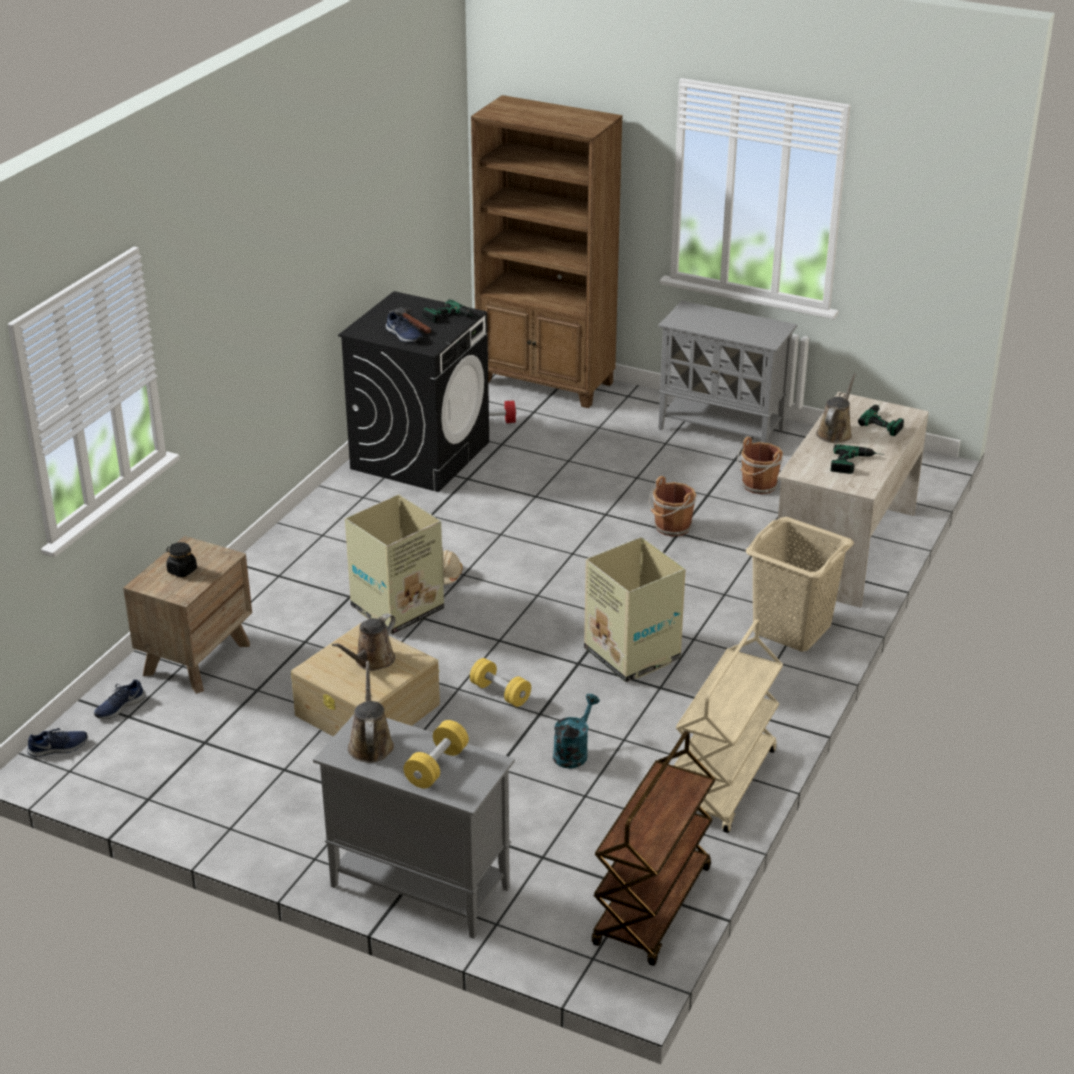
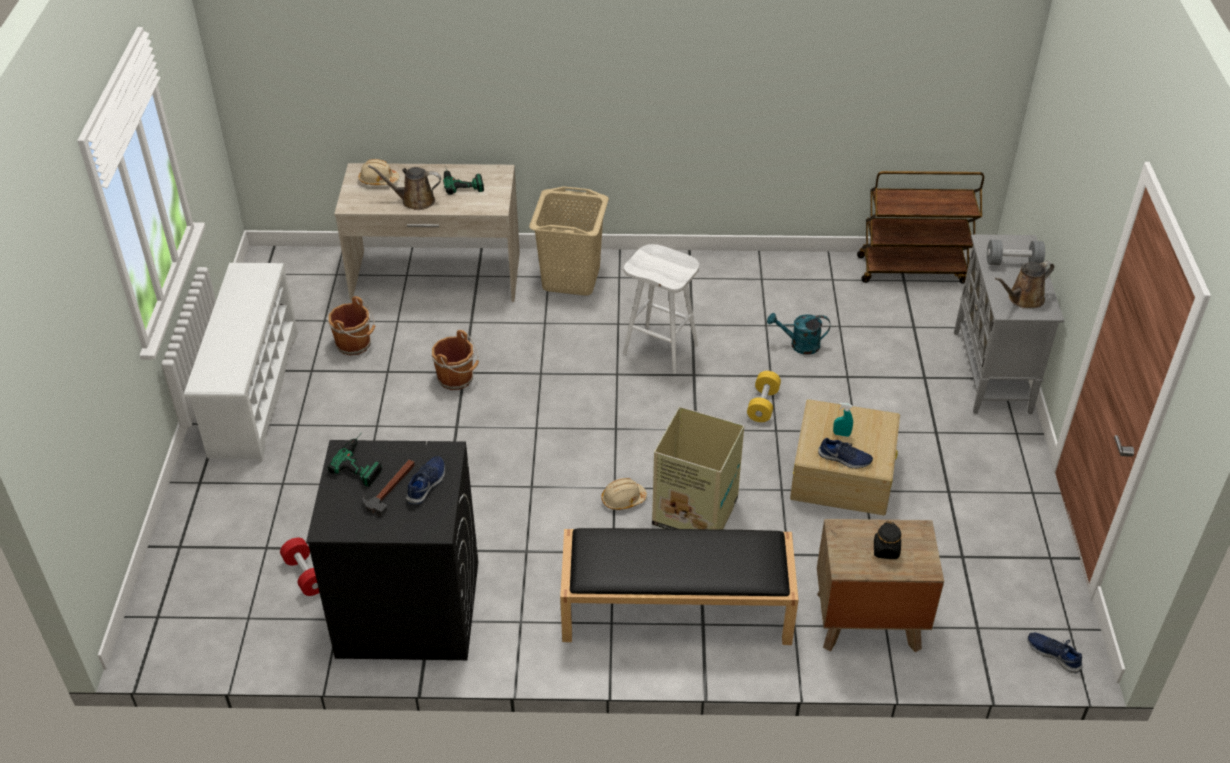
camera: 115 degrees left, 10 degrees up
(119, 707) = (972, 641): blue shoe -> blue shoe (844, 459)
(305, 567) = (674, 609): none -> black bench
(372, 661) = (841, 434): brown watering can -> turquoise spray bottle
(436, 766) = (1013, 263): yellow dumbbell -> grey dumbbell
(546, 383) = (190, 560): brown bookcase -> none
(633, 655) = (661, 349): cardboard box -> white stool
(722, 430) = (252, 393): grey cabinet -> white shoe rack
(725, 784) = (774, 268): beige cart -> none
(885, 421) = (378, 180): power drill -> beige hard hat

